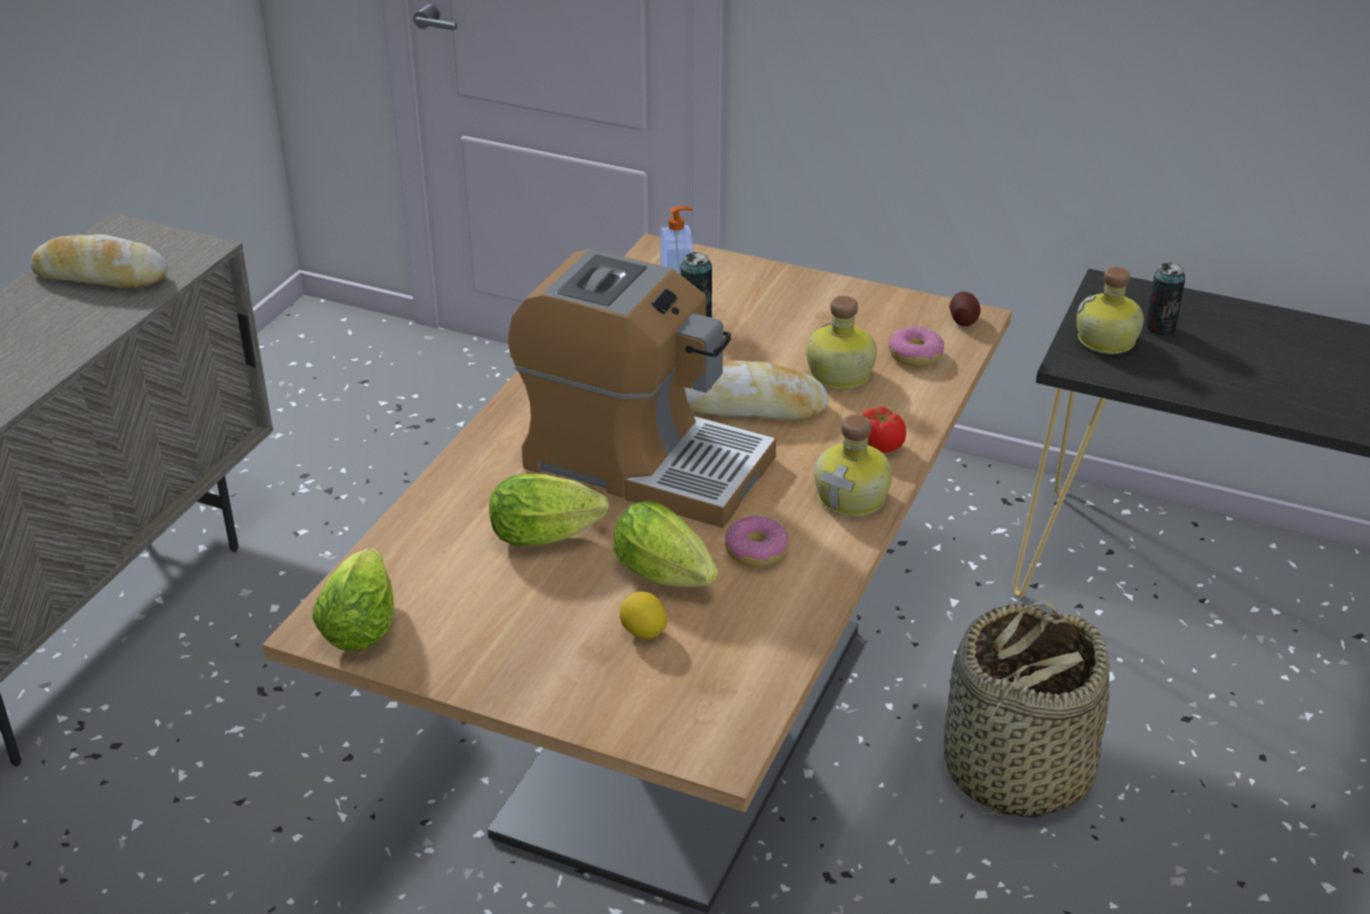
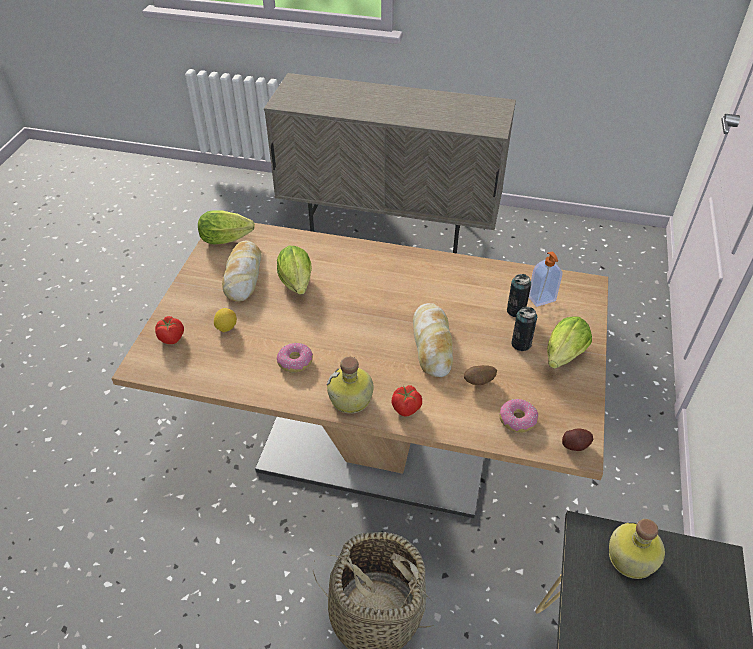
camera: 80 degrees right, 10 degrees up
(101, 276) = (458, 110): bread -> bread (243, 276)
(643, 462) = (366, 308): coffee machine -> none
(652, 709) = (172, 338): none -> tomato
(669, 578) = (269, 331): lettuce -> lettuce (562, 358)
(838, 375) = (479, 382): bottle -> potato
(1160, 328) = (670, 600): can -> can (521, 344)

